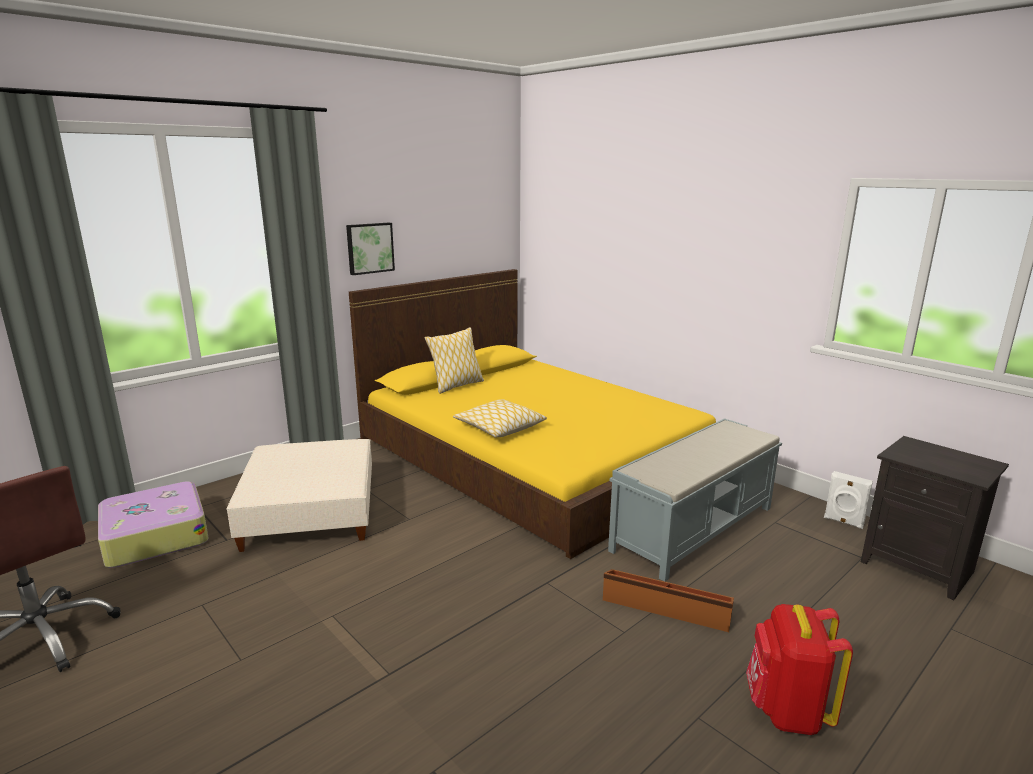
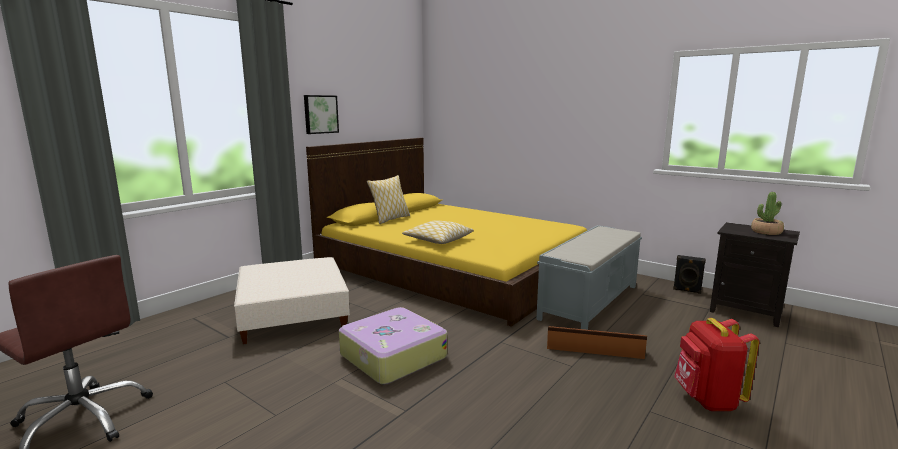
camera: 10 degrees left, 5 degrees down
(155, 536) = (162, 339): suitcase -> suitcase (392, 356)
(843, 522) = (687, 290): white speaker -> black speaker
(953, 461) = (766, 232): none -> potted plant

